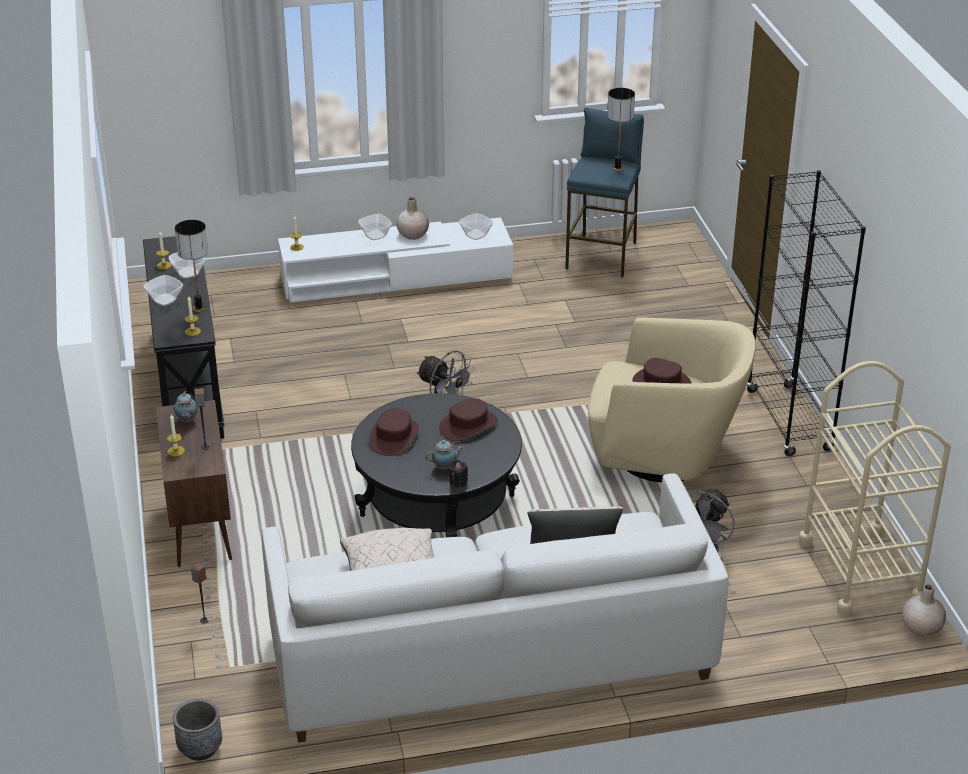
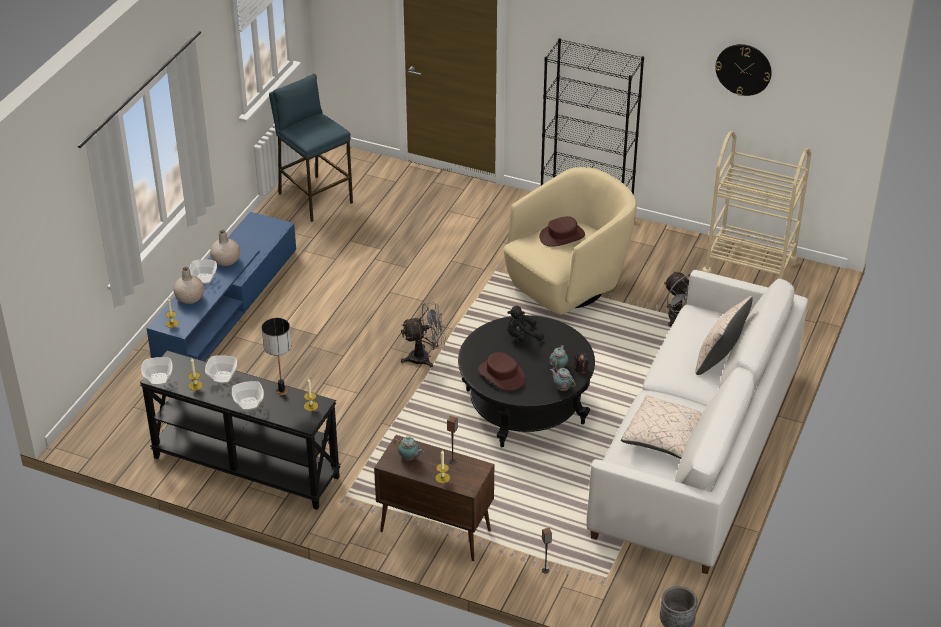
camera: 55 degrees left, 5 degrees up
(396, 277) = (226, 303): white tv stand -> blue tv stand
(414, 482) = (562, 388): none -> teapot
(468, 425) = (522, 336): brown hat -> black plush toy
(475, 235) = (260, 233): bowl -> bowl (158, 379)
(617, 168) = (321, 123): table lamp -> none
(921, 627) = (815, 274): beige vase -> beige vase (189, 298)
(931, 290) = (743, 69): none -> wall clock

